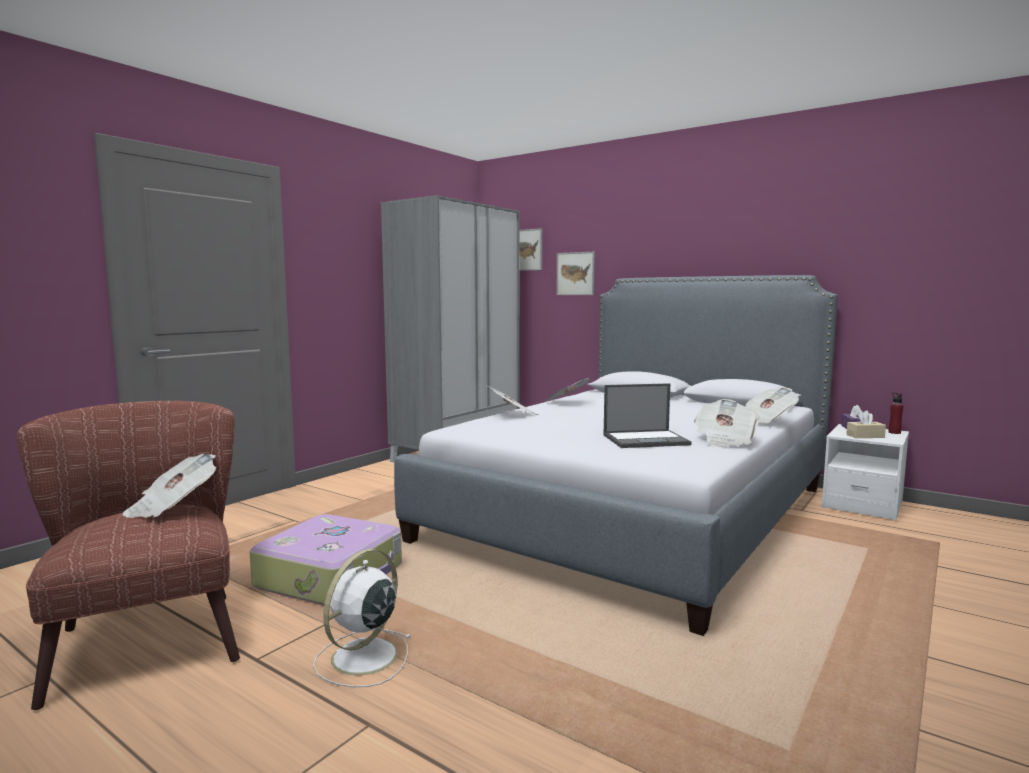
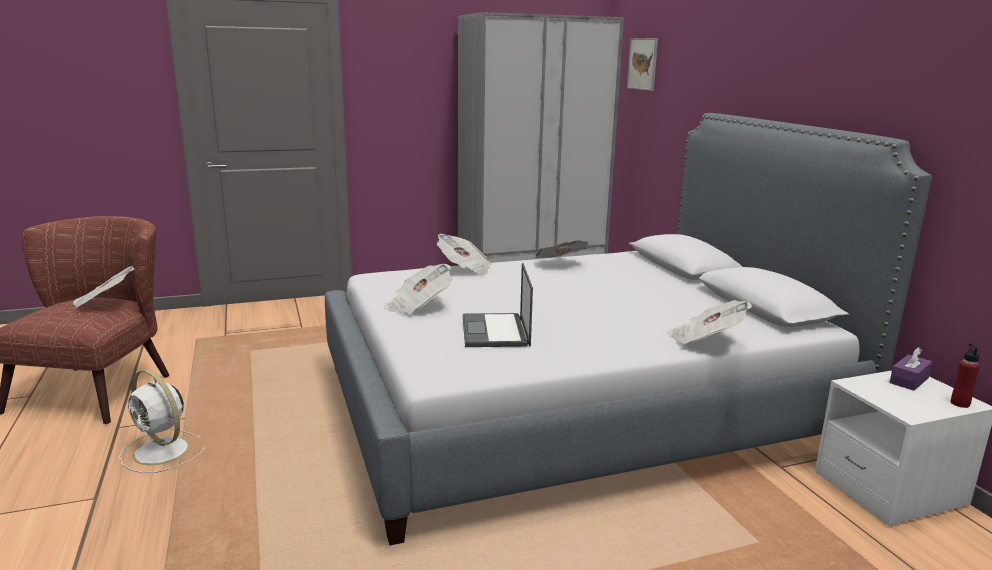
camera: 35 degrees right, 10 degrees up
(332, 576) = (247, 382): suitcase -> none
(362, 658) = (163, 452): white fan -> white fan turned 120 degrees counterclockwise
(575, 273) = (679, 99): picture -> none
(646, 440) = (495, 331): laptop -> laptop turned 60 degrees clockwise
(724, 440) = (570, 354): newspaper -> newspaper (418, 306)
(865, 436) = (889, 396): beige tissue box -> none

